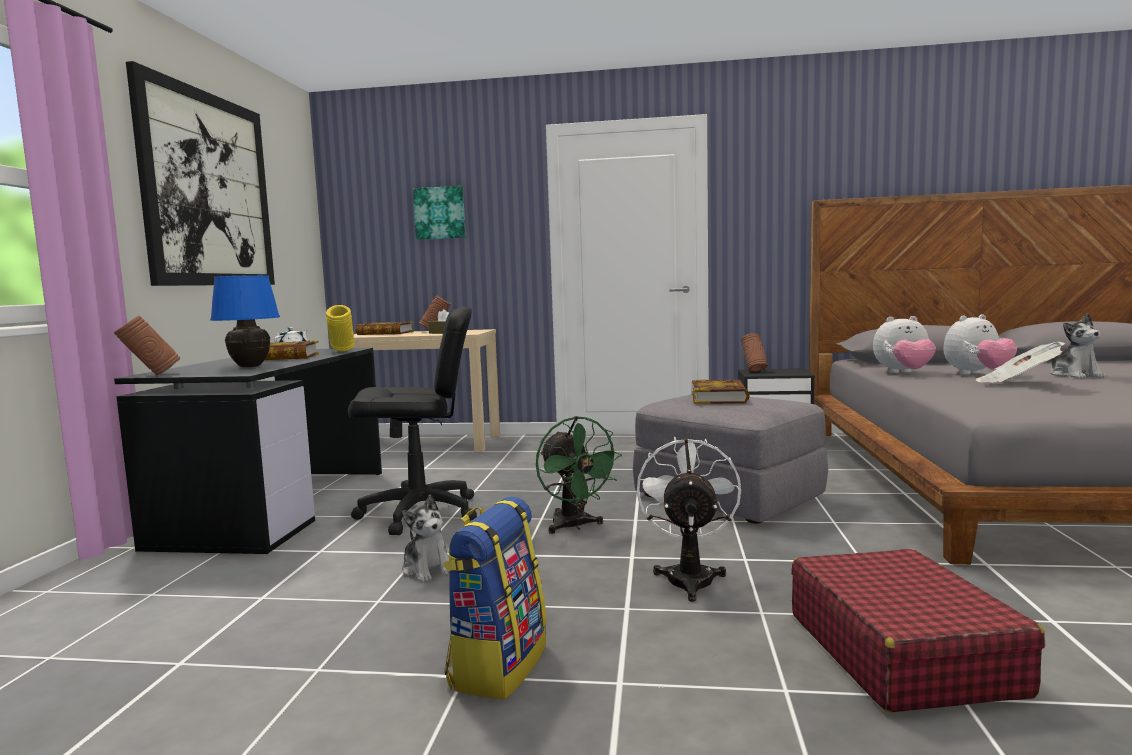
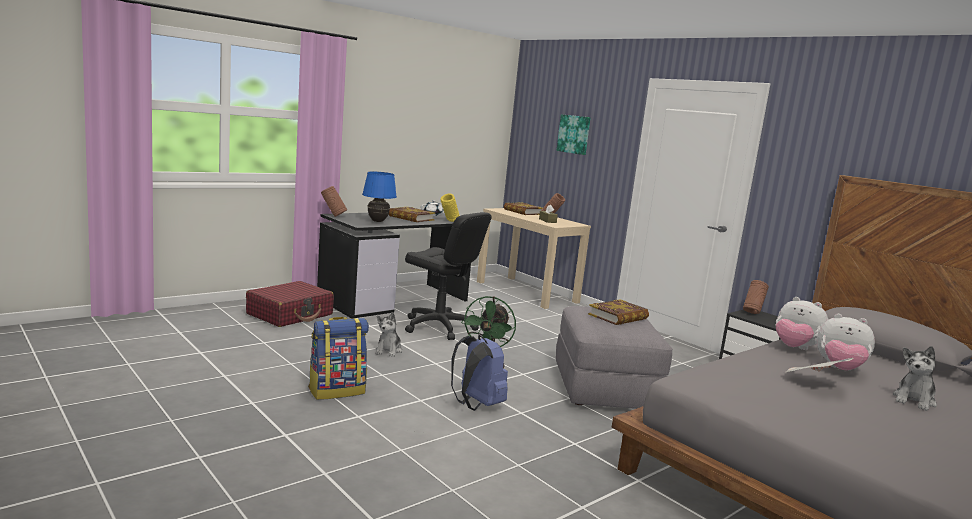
camera: 40 degrees right, 5 degrees up
(208, 190) = (414, 113): picture -> none
(689, 576) = (476, 404): white fan -> blue backpack
(901, 652) = (476, 469): red suitcase -> red suitcase (290, 314)

